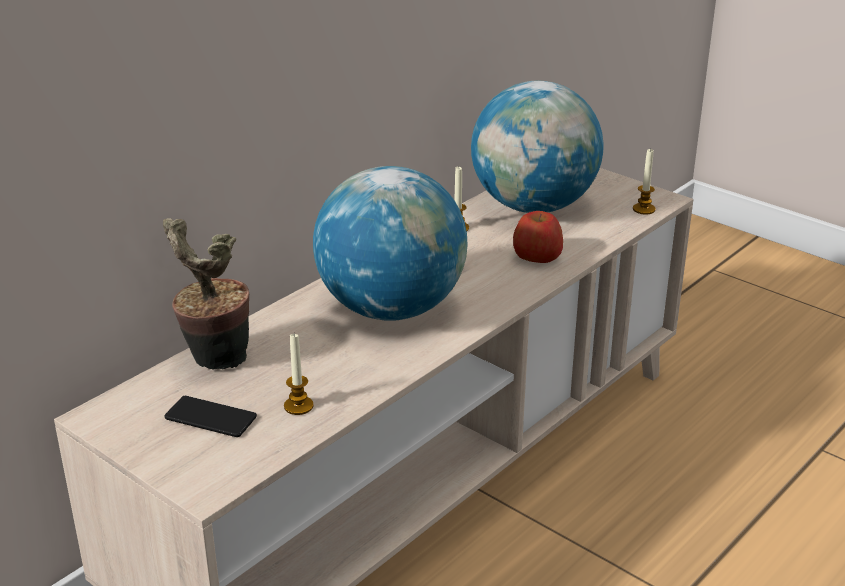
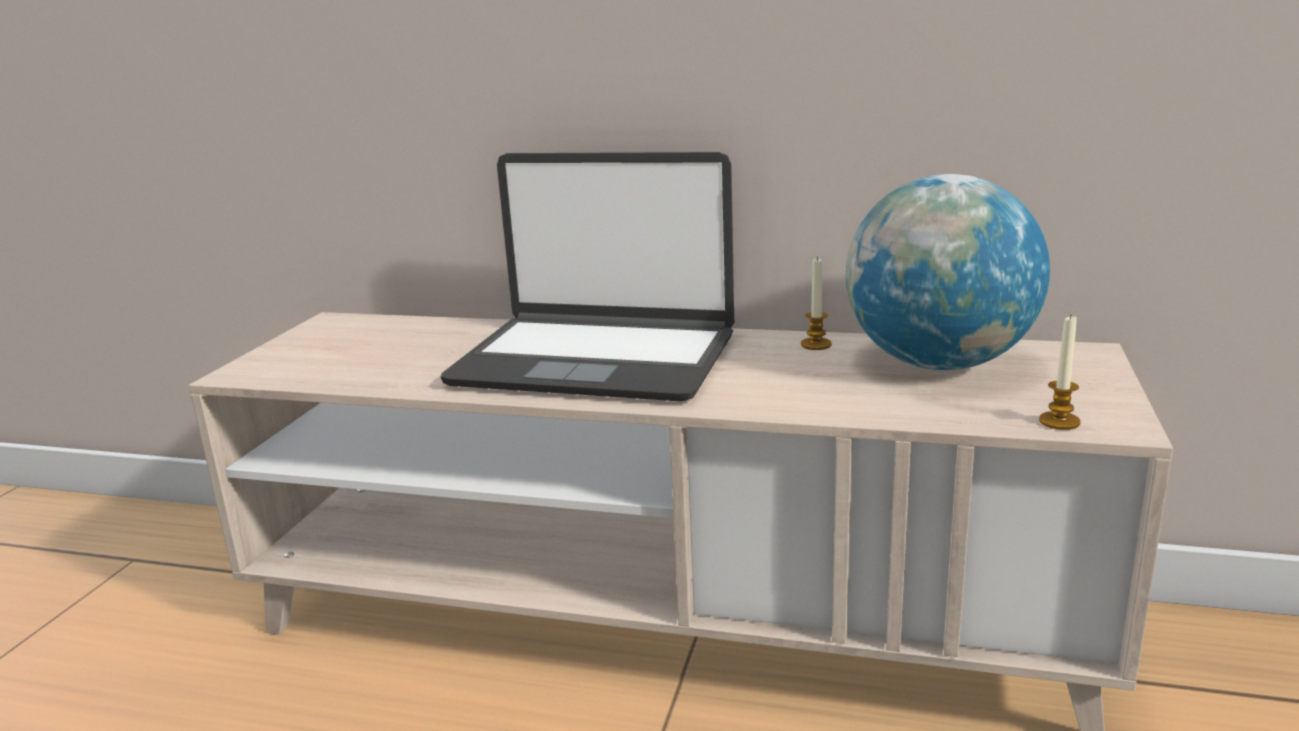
camera: 65 degrees right, 10 degrees down
(210, 418) = (345, 349): phone -> none
(214, 360) = (439, 328): potted plant -> none
(298, 406) = (381, 371): candle -> none
(391, 308) = (596, 360): globe -> laptop
(537, 256) = (808, 393): apple -> none

